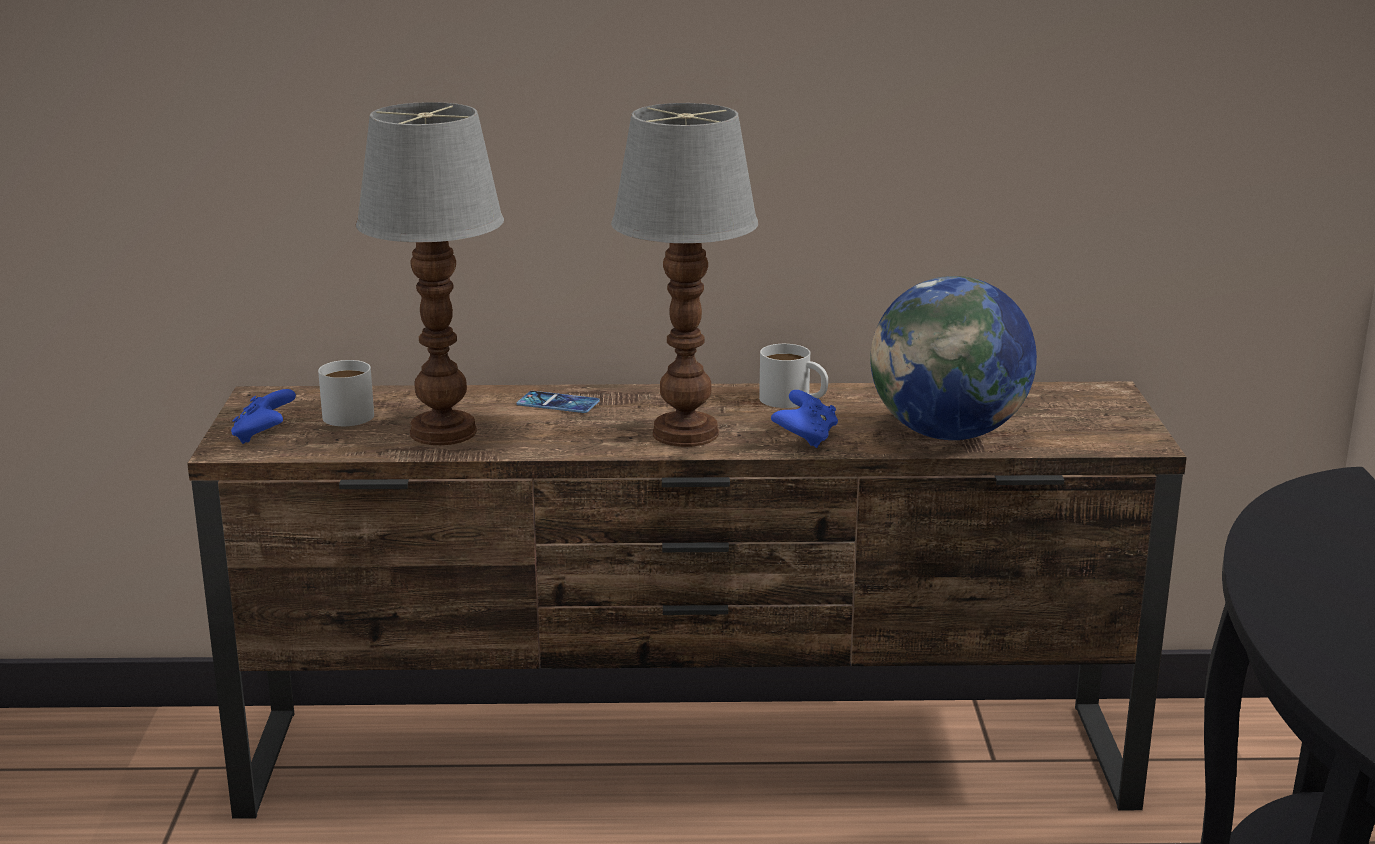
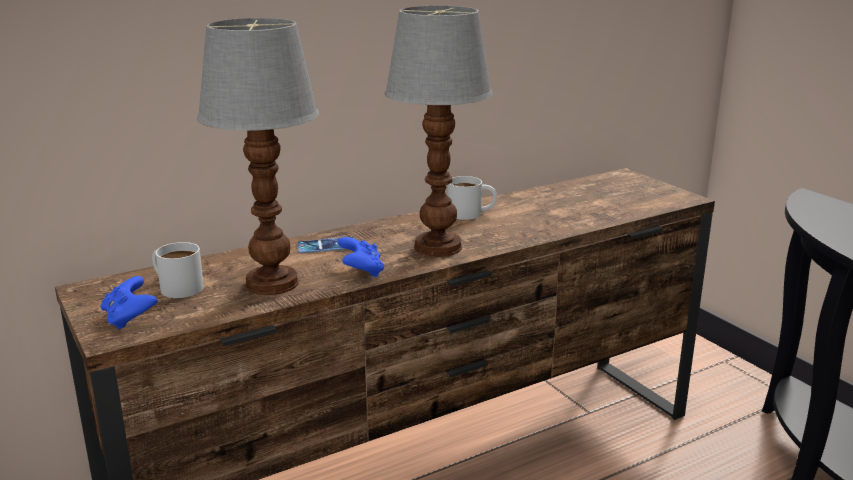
camera: 30 degrees left, 0 degrees up
(805, 437) = (512, 233): blue game controller -> blue game controller (361, 271)
(948, 434) = (585, 214): globe -> none

